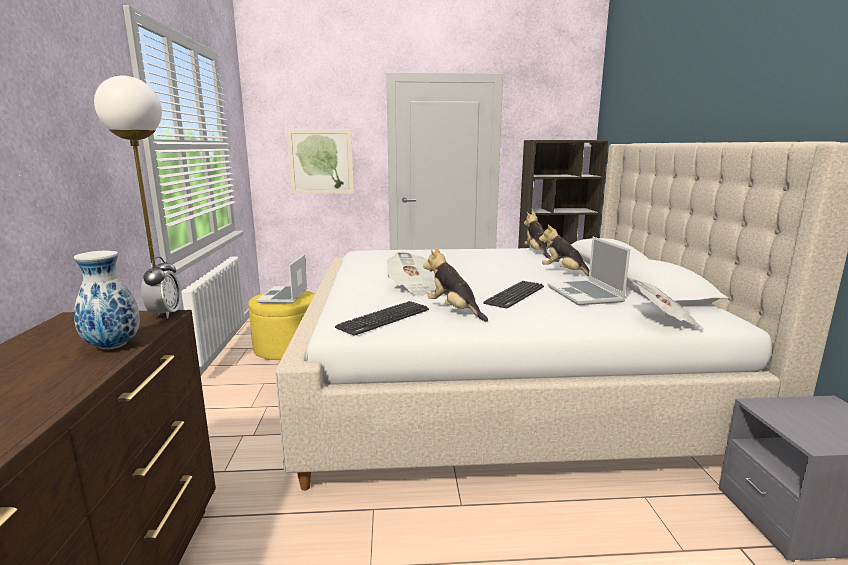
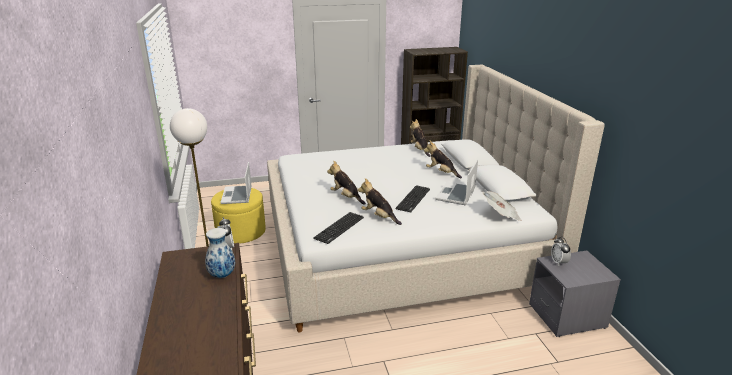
camera: 10 degrees left, 10 degrees up
(321, 162) = (241, 73): picture -> none
(413, 288) = (346, 197): newspaper -> plush toy
(586, 294) = (456, 195): laptop -> laptop turned 45 degrees clockwise
(782, 410) = (559, 262): none -> alarm clock

